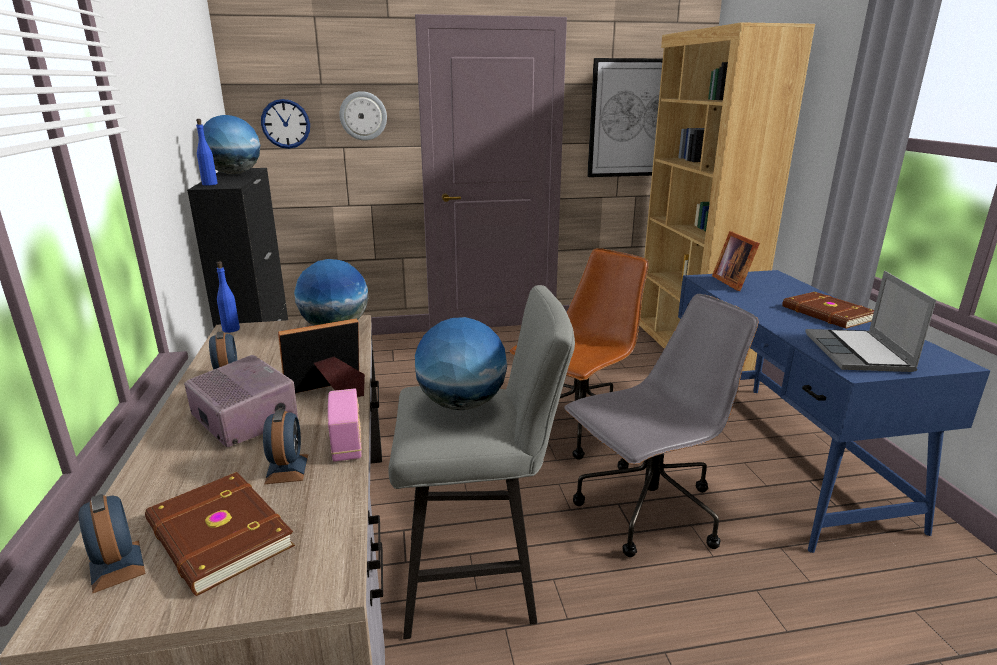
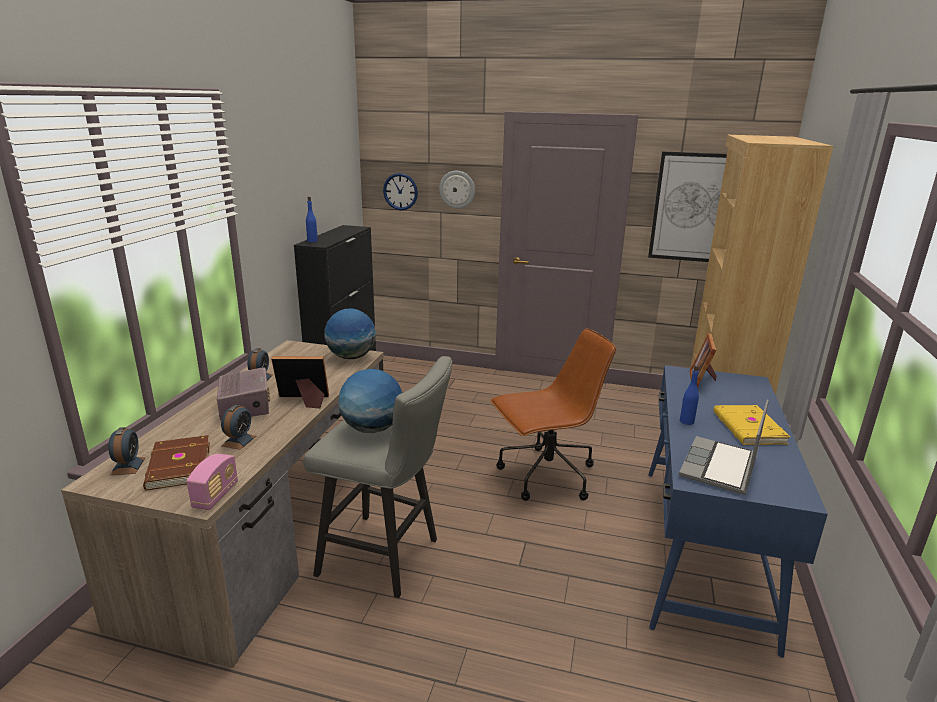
camera: 25 degrees right, 0 degrees up
(231, 329) = (291, 345): blue bottle -> blue bottle (686, 421)
(234, 174) = (340, 232): globe -> none
(347, 443) = (281, 435): radio -> radio (215, 495)
(646, 512) = (542, 555): grey office chair -> none
(827, 314) = (747, 428): brown book -> yellow book

